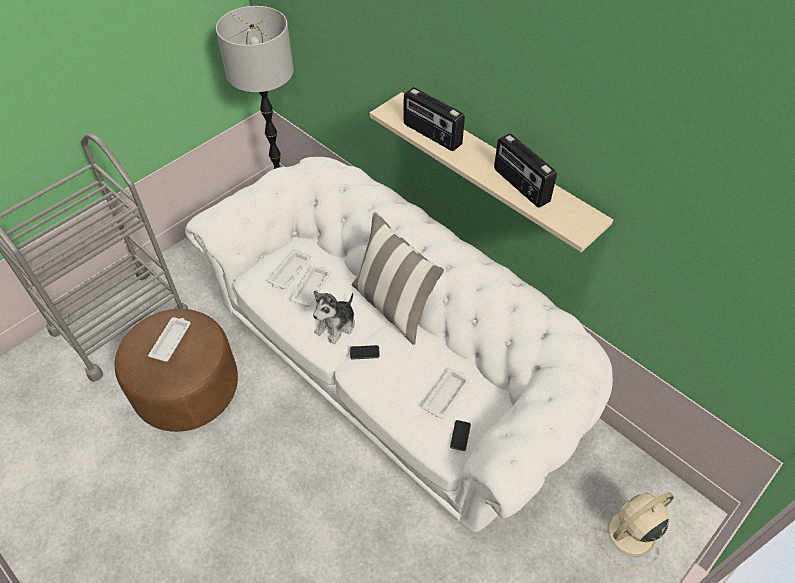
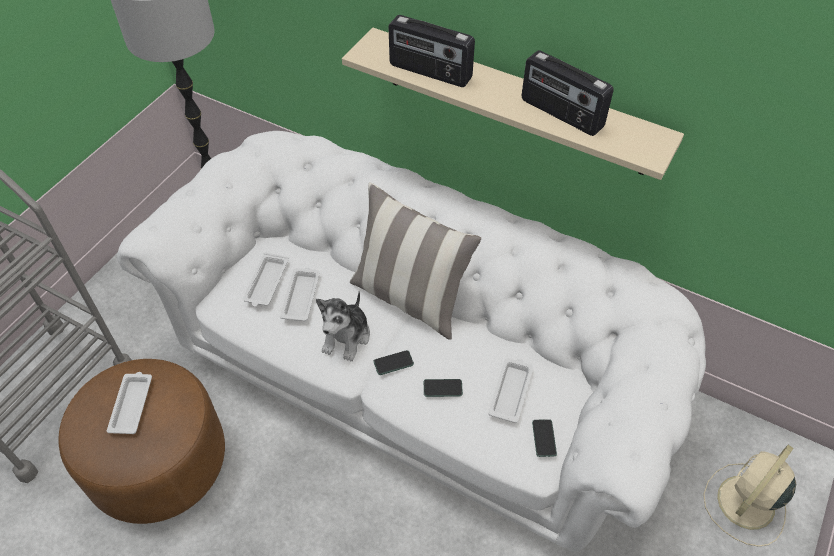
camera: 15 degrees left, 0 degrees up
(395, 380) = (442, 388): none -> phone

